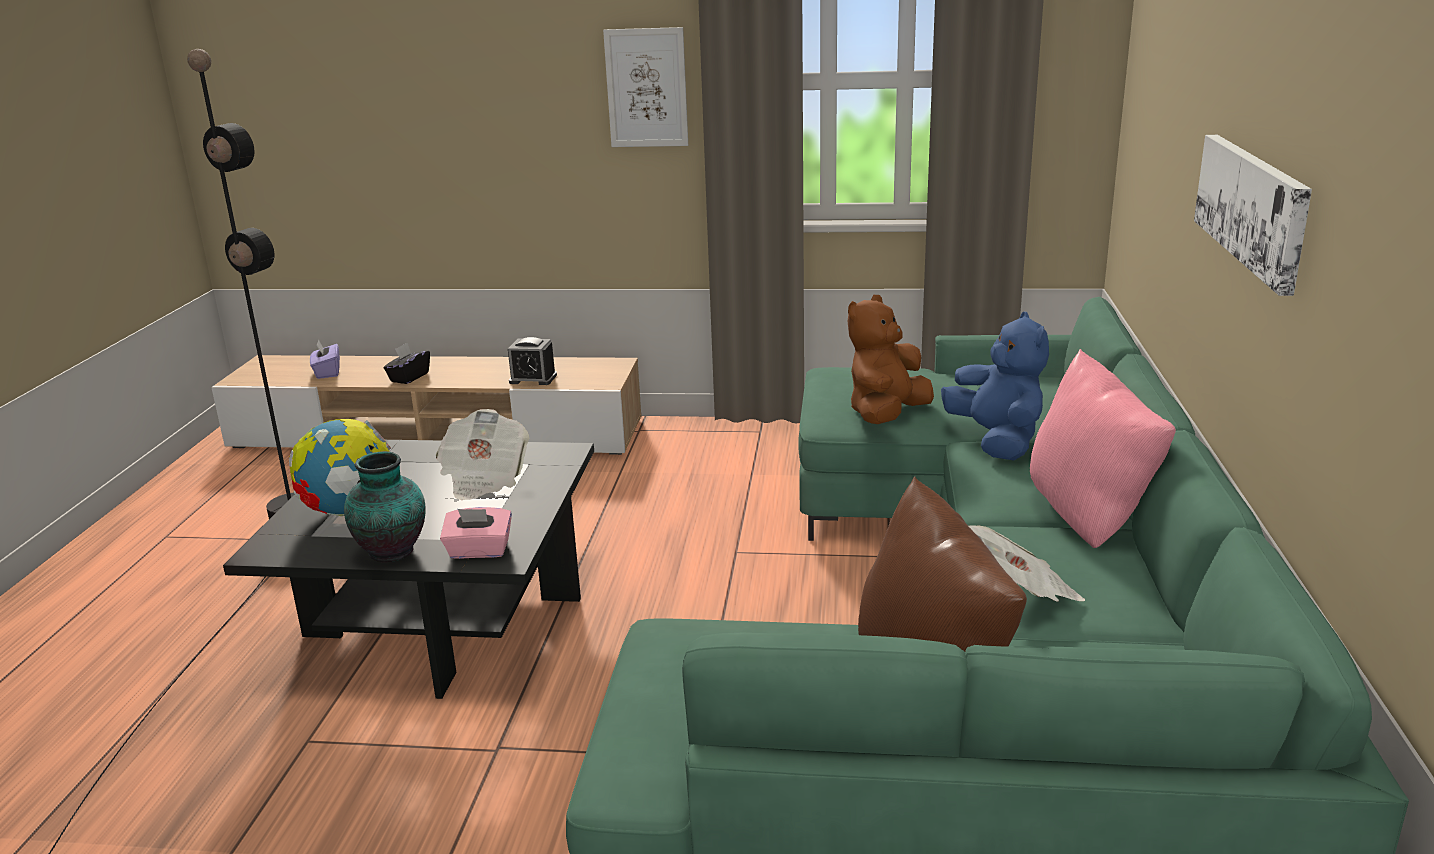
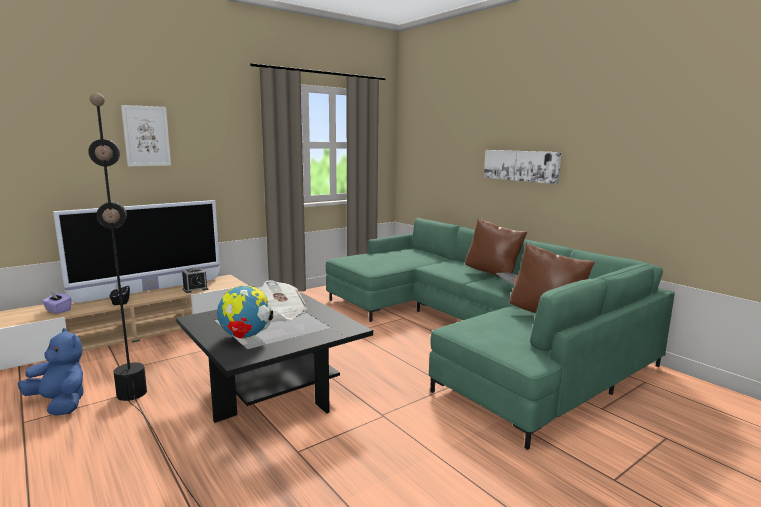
camera: 45 degrees left, 10 degrees down
(393, 552) = (303, 341): vase -> none
(477, 363) = (150, 290): none -> television
(479, 551) = (339, 330): pink tissue box -> none
(646, 88) = (232, 146): picture -> picture (146, 136)
(886, 415) = (386, 265): brown plush toy -> none
(996, 441) = (431, 264): blue plush toy -> blue plush toy (60, 404)
(1089, 519) = (493, 274): pink pillow -> brown pillow

